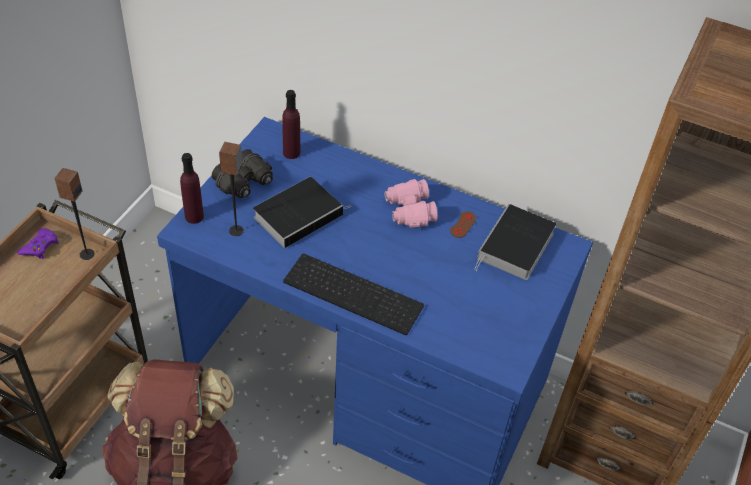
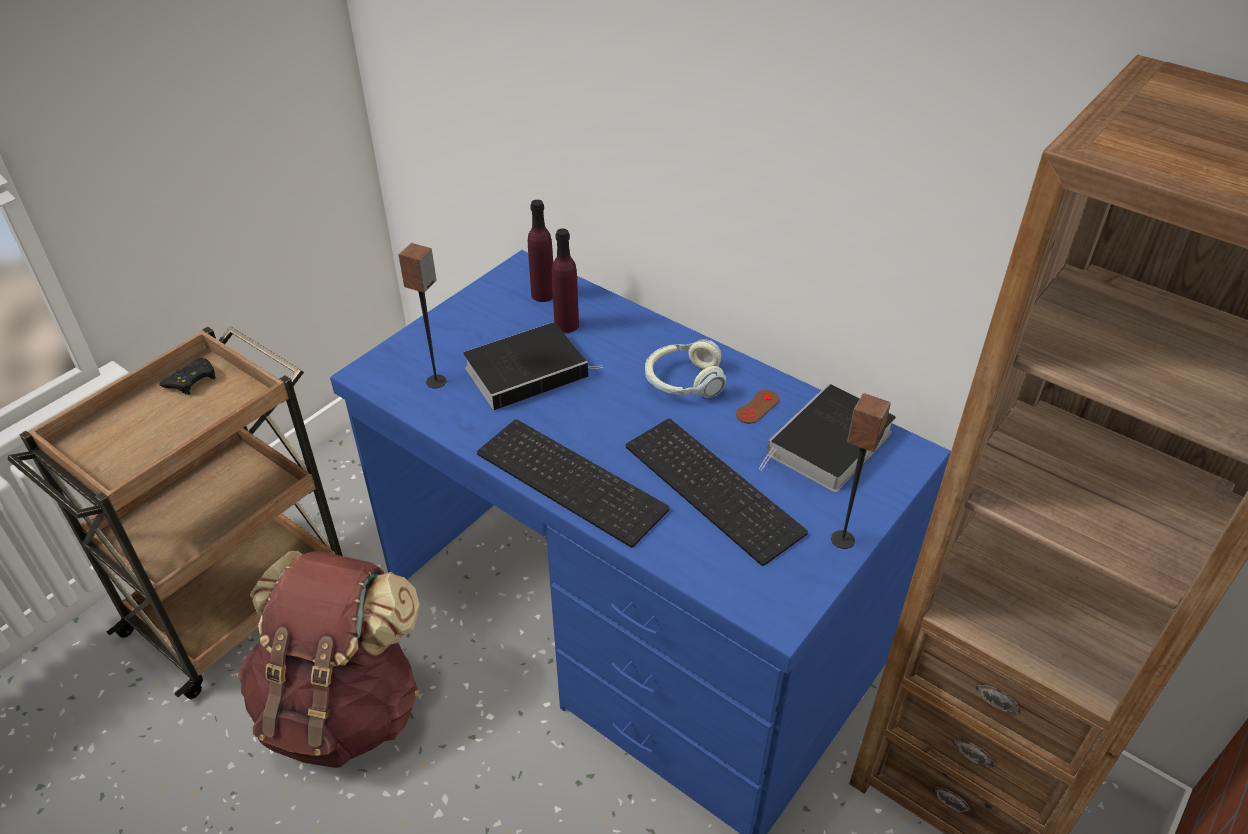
camera: 15 degrees right, 5 degrees down
(40, 246) = (191, 380): purple game controller -> black game controller
(86, 254) = (245, 395): speaker -> speaker (842, 539)
(194, 216) = (387, 358): purple bottle -> purple bottle (566, 325)
(245, 183) = (469, 325): black binoculars -> none
(409, 211) = (683, 381): pink binoculars -> headphones
(450, 286) = (717, 488): none -> keyboard

